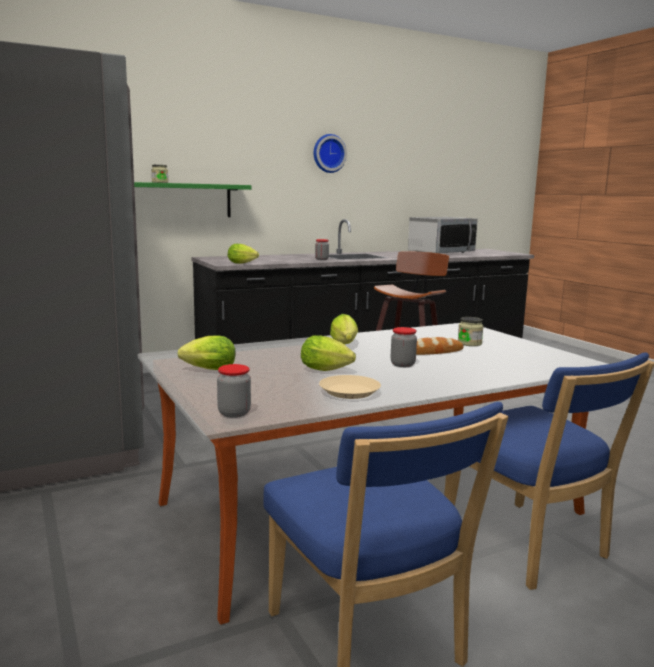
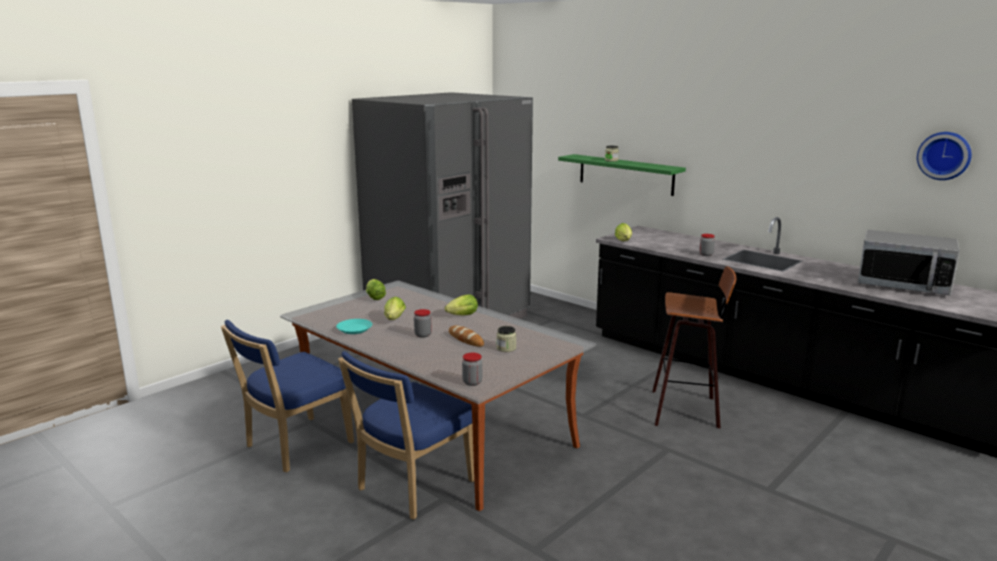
camera: 70 degrees right, 5 degrees up
(234, 413) = (307, 314): jar -> jar (472, 382)
(328, 153) = (782, 142): wall clock -> wall clock (944, 155)
(349, 391) = (355, 329): beige plate -> turquoise plate

